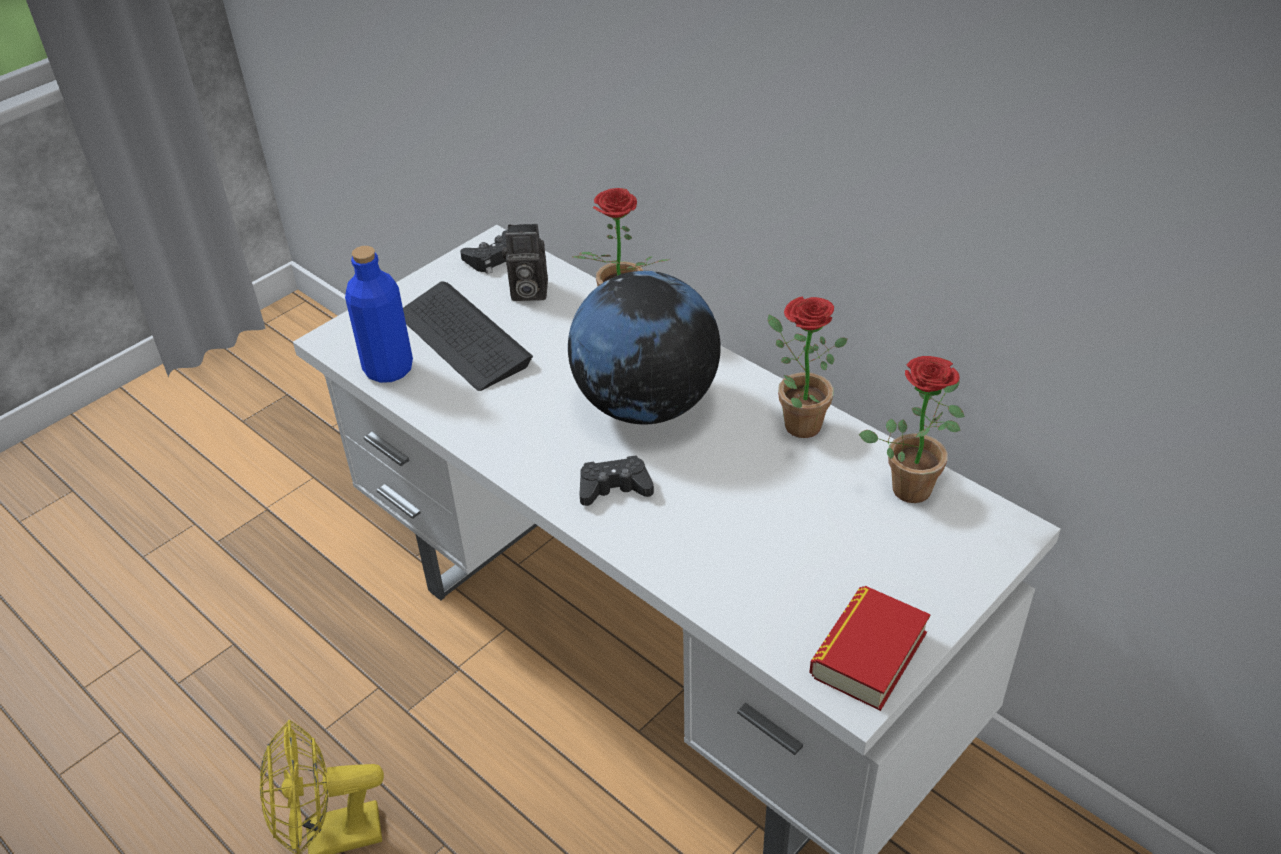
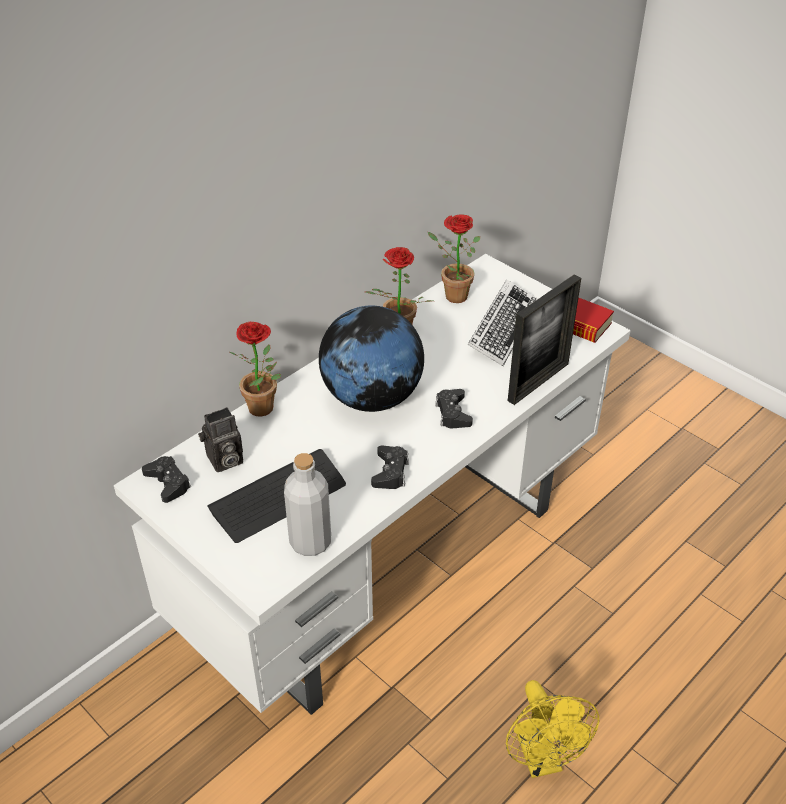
camera: 90 degrees left, 0 degrees up
(388, 369) = (310, 542): blue bottle -> grey bottle
(497, 429) = (390, 472): none -> black game controller
(527, 292) = (224, 461): camera -> camera turned 60 degrees clockwise
(694, 591) = (538, 382): none -> picture frame
(834, 548) = (502, 328): none -> keyboard

